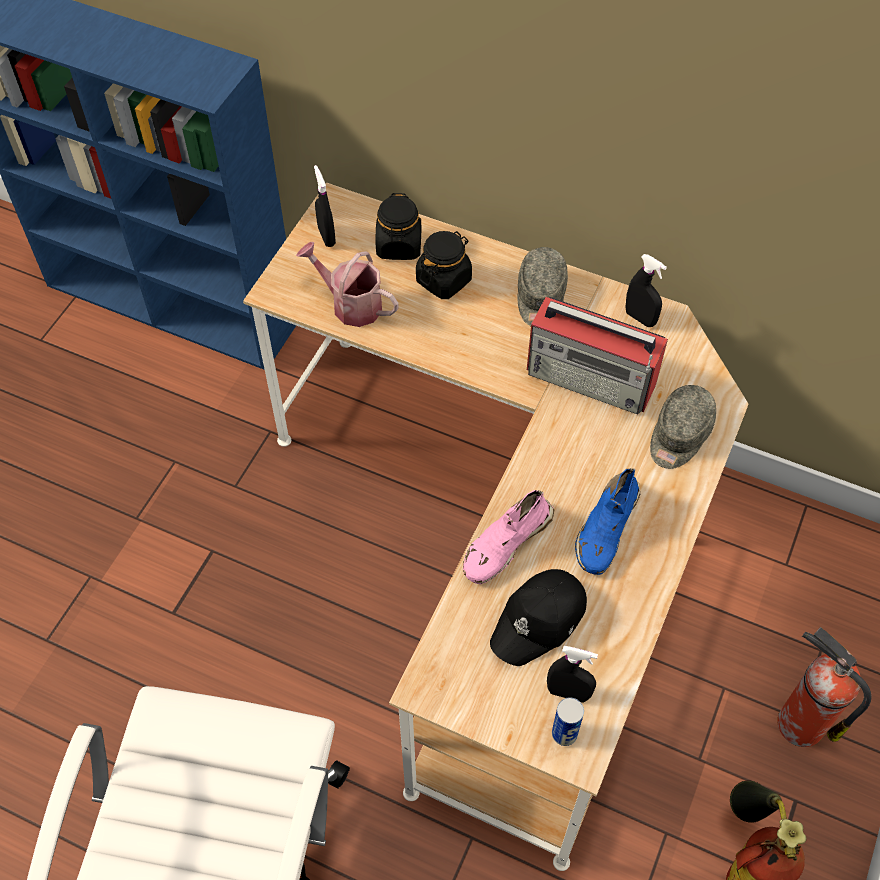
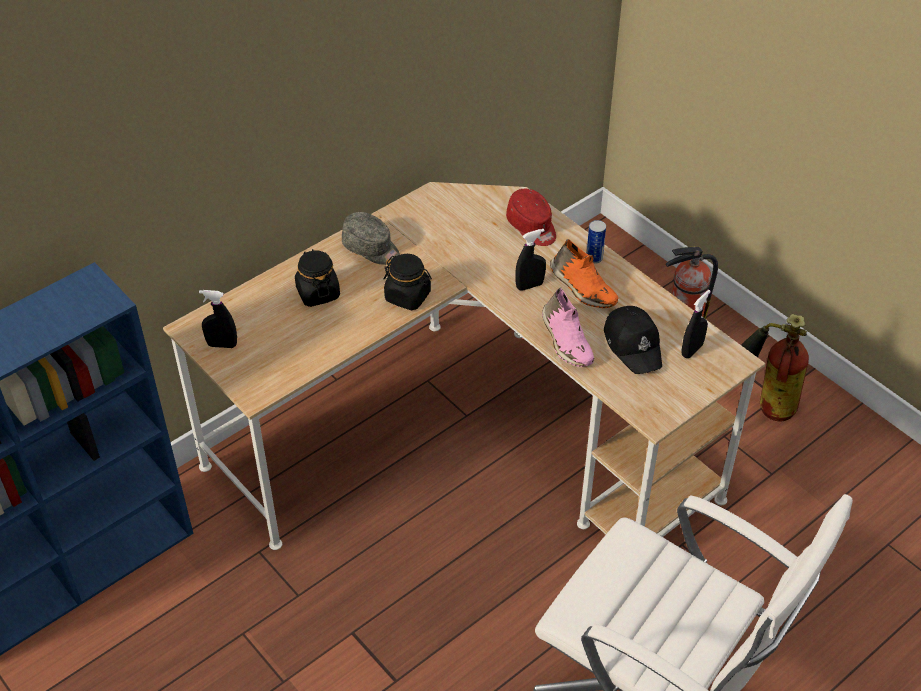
camera: 65 degrees left, 10 degrees down
(351, 304) = (302, 352): watering can -> none
(399, 246) = (265, 306): black jar -> black jar (408, 296)
(564, 734) = (719, 362): can -> can (594, 258)
(592, 378) = (460, 249): radio -> none
(605, 528) = (582, 288): blue shoe -> orange shoe
(640, 318) = (425, 207): black spray bottle -> black spray bottle (529, 285)
(679, 436) = (532, 227): grey cap -> red cap

